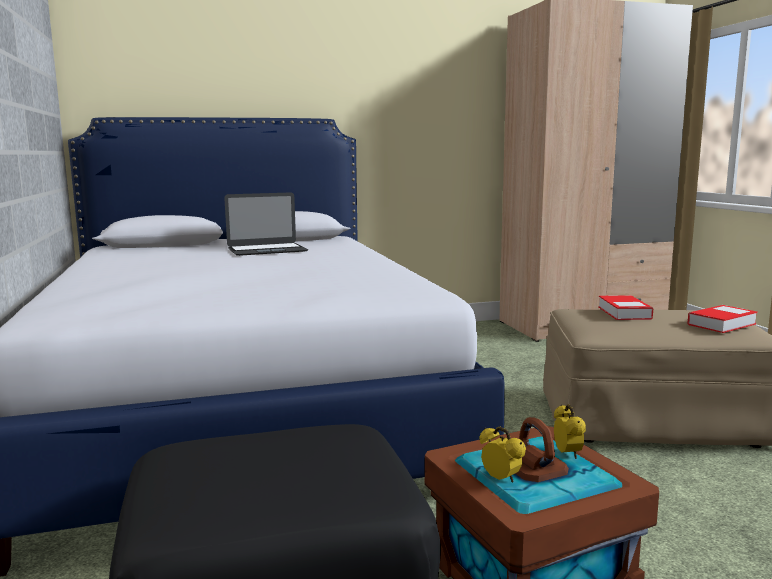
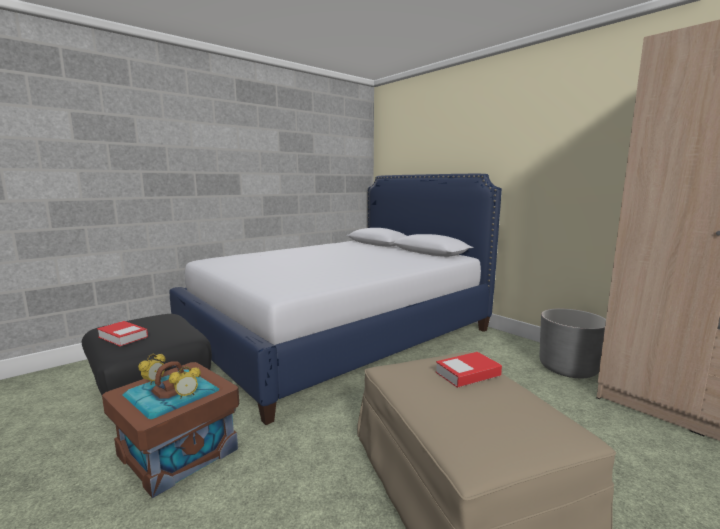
camera: 65 degrees right, 0 degrees up
(267, 250) = (384, 255): laptop -> none
(477, 333) = (568, 368): none -> grey planter
(721, 324) = (483, 427): book -> book (123, 337)

